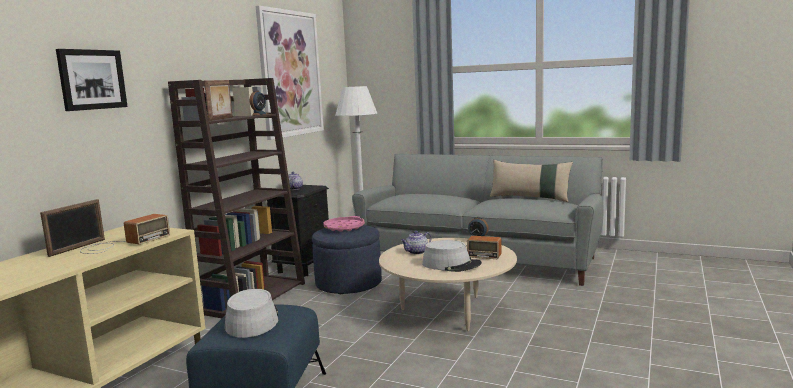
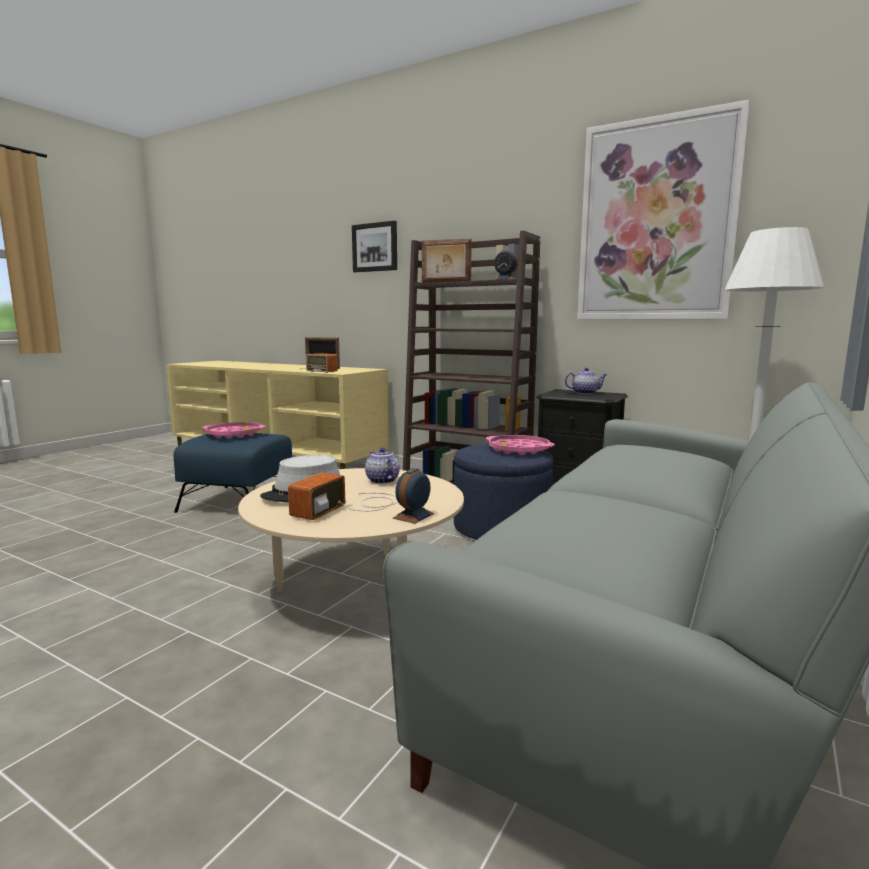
camera: 95 degrees right, 0 degrees up
(252, 320) = (234, 434): grey hat -> pink tray
(530, 198) = (650, 539): beige pillow -> none

